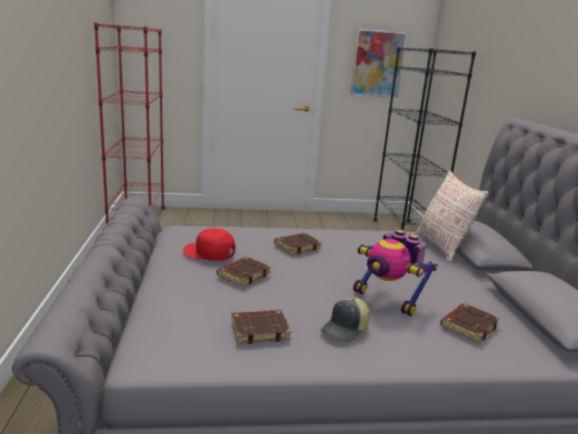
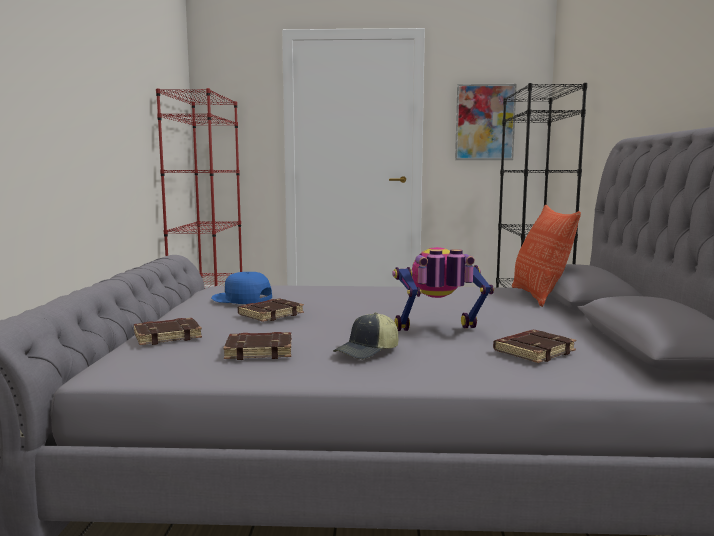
camera: 10 degrees right, 10 degrees down
(209, 252) = (241, 298): red cap -> blue cap
(297, 246) = (351, 295): brown book -> brown book (168, 336)
(388, 299) = (438, 332): toy robot -> toy robot turned 120 degrees clockwise
(442, 247) = (539, 297): white pillow -> orange pillow

